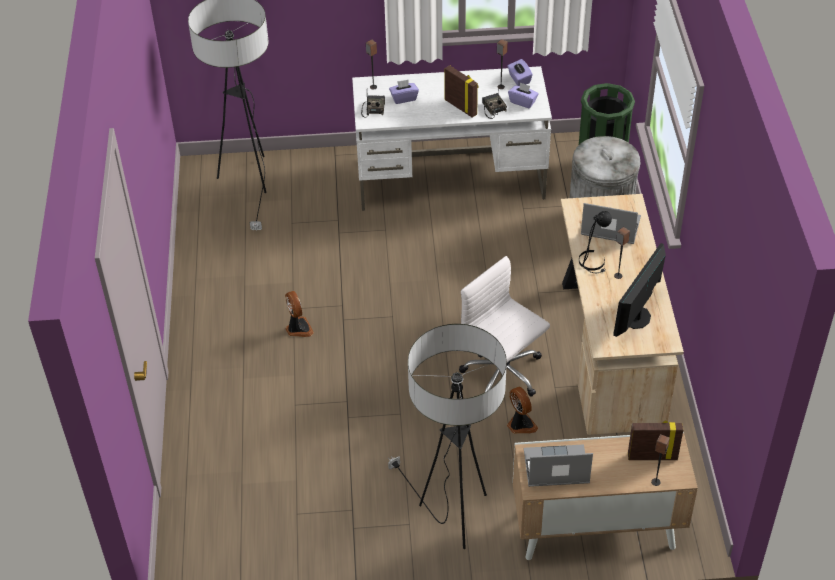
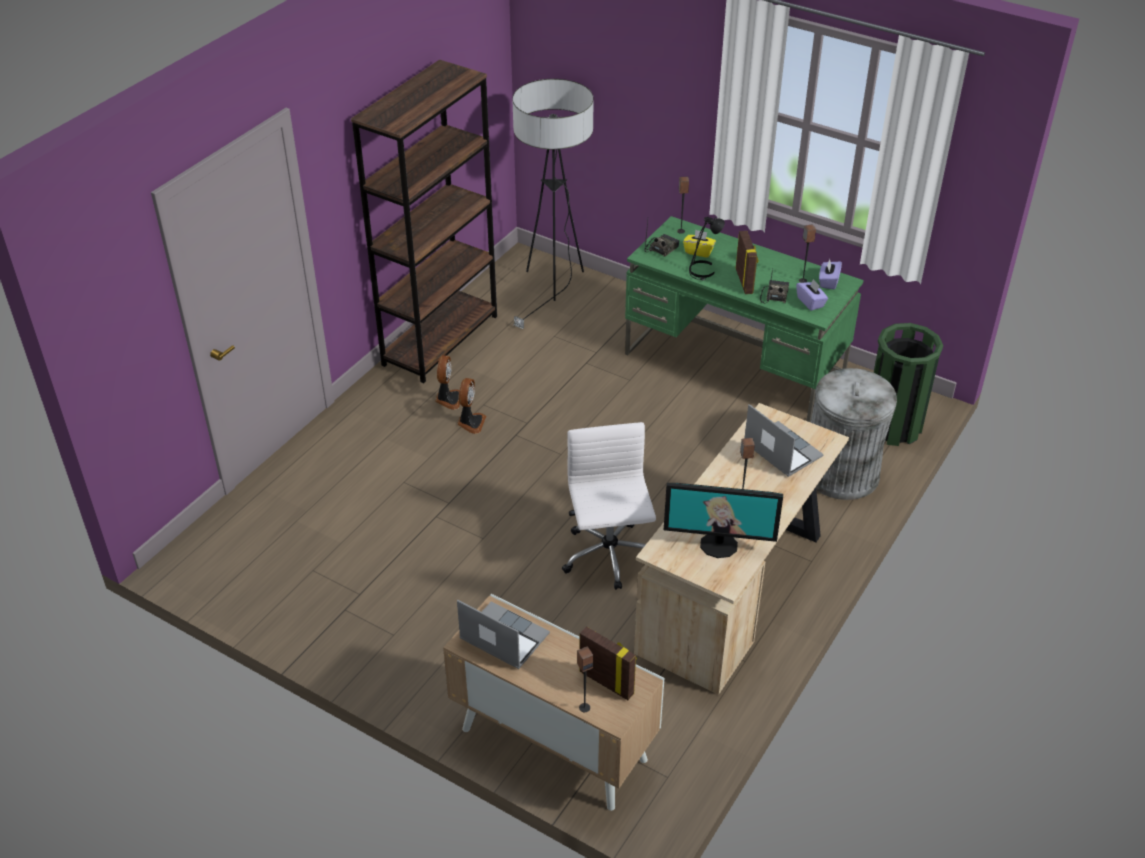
camera: 35 degrees right, 5 degrees down
(203, 273) = (440, 340): none -> brown bookcase
(404, 98) = (698, 251): purple tissue box -> yellow tissue box
(451, 179) = (735, 366): white desk -> green desk
(453, 516) = (437, 652): floor lamp -> none
(520, 424) = (580, 608): fan -> fan (448, 399)
(593, 262) = (730, 473): black table lamp -> black table lamp (702, 271)
(636, 318) = (719, 544): monitor -> monitor turned 150 degrees counterclockwise

